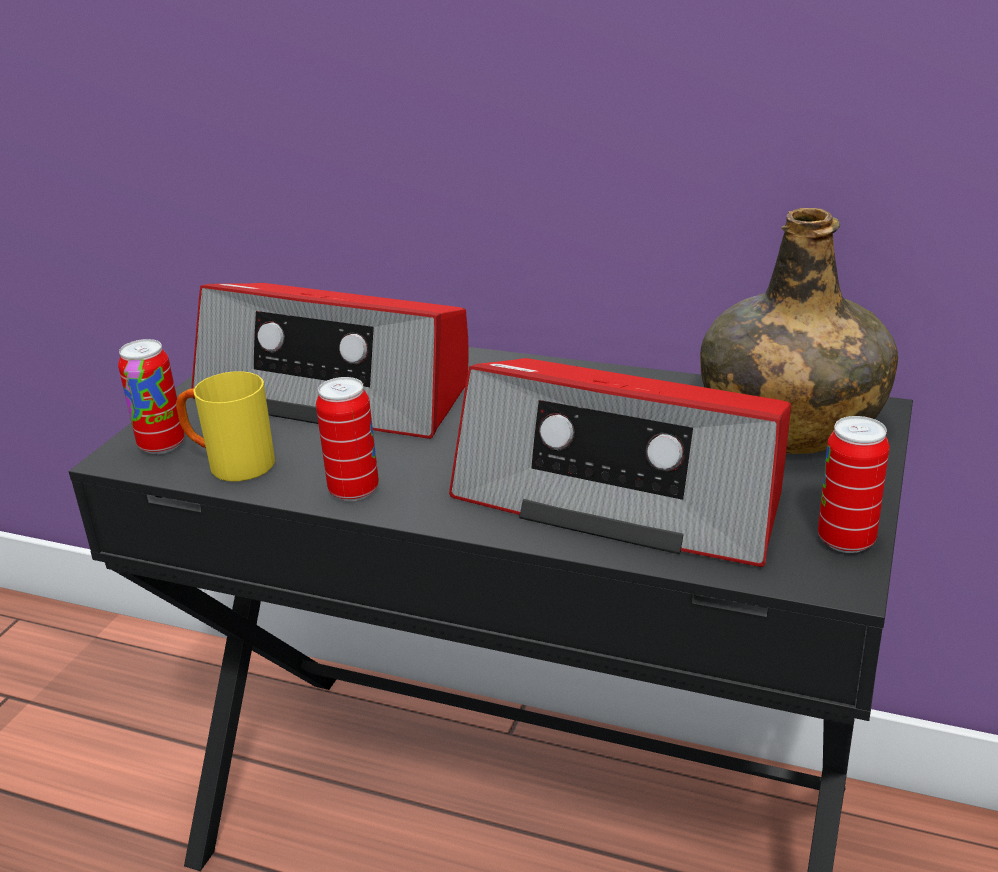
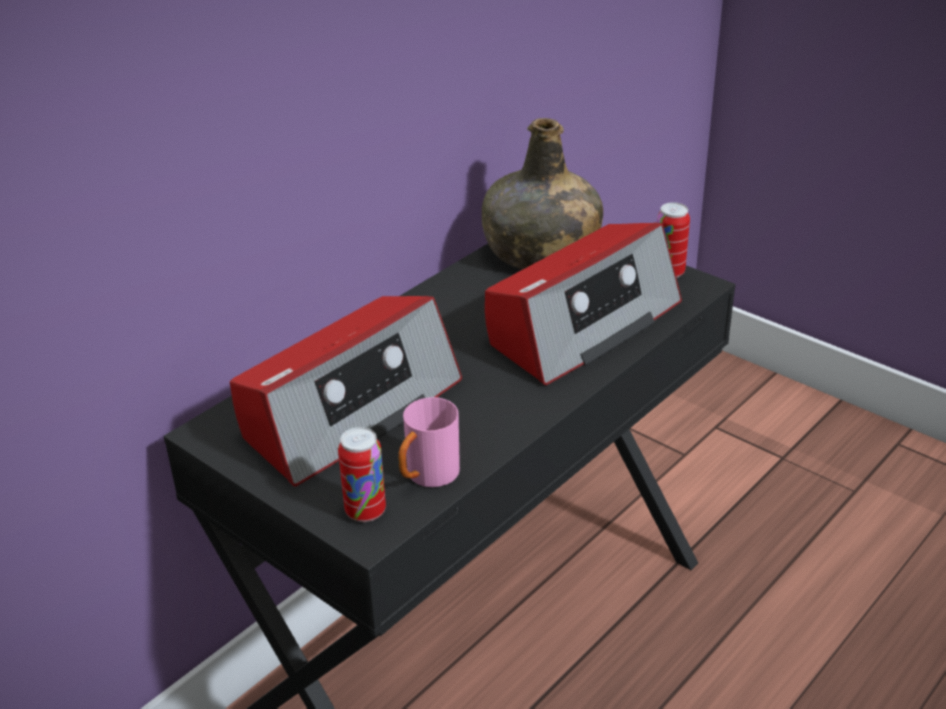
camera: 70 degrees left, 5 degrees up
(230, 464) = (427, 477): yellow mug -> pink mug
(354, 490) = (507, 424): can -> none

